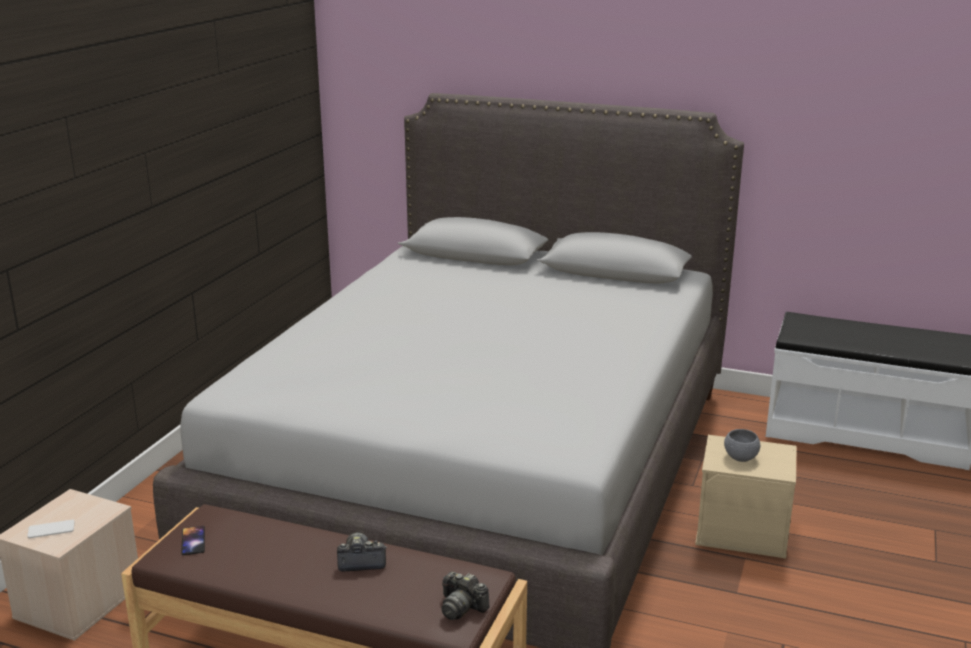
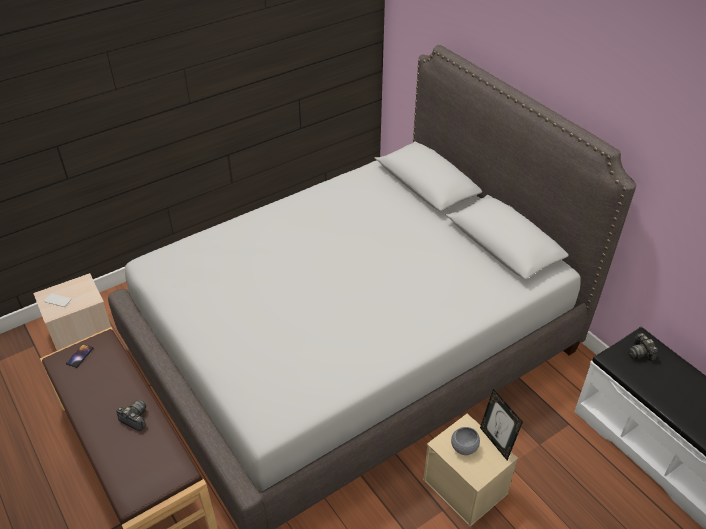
camera: 35 degrees right, 20 degrees up
(461, 607) = (146, 485): camera -> camera (640, 353)
(763, 442) = (496, 442): none -> picture frame

